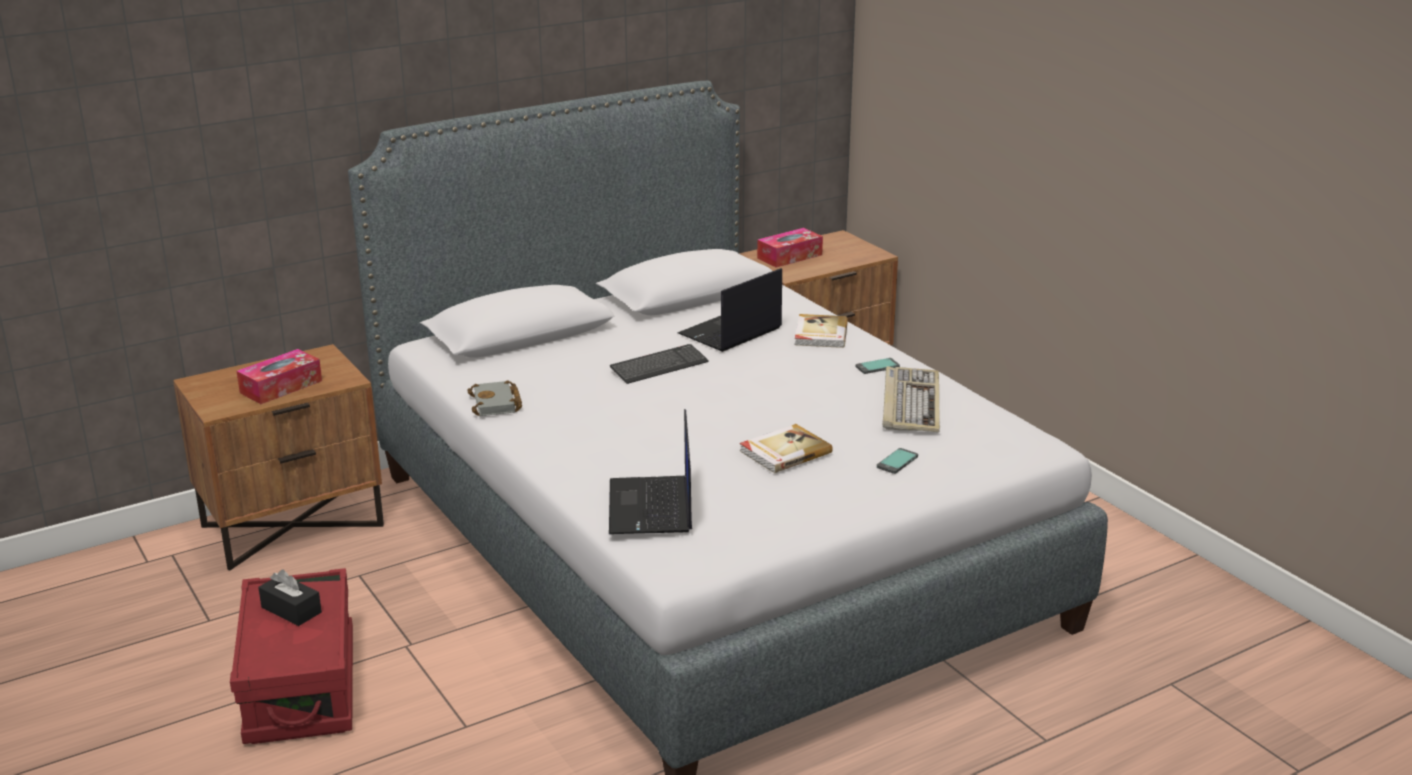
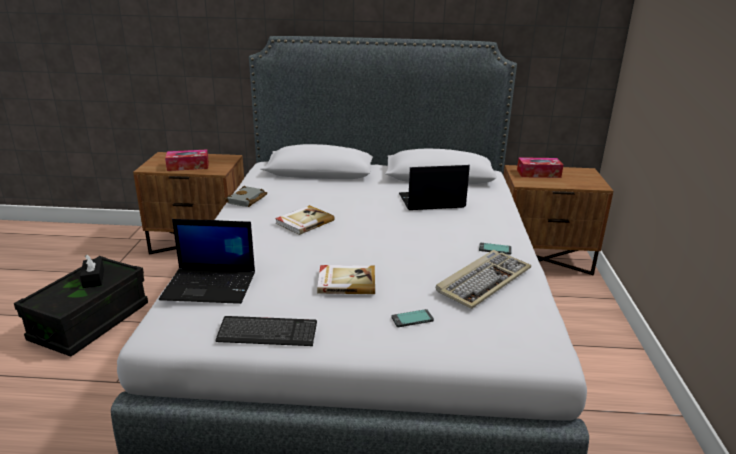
camera: 35 degrees right, 0 degrees up
(301, 686) = (90, 322): red storage box -> black storage box
(652, 507) = (211, 285): laptop -> laptop turned 120 degrees counterclockwise
(659, 366) = (360, 207): keyboard -> keyboard (267, 333)
(820, 334) = (485, 218): book -> book (304, 222)

